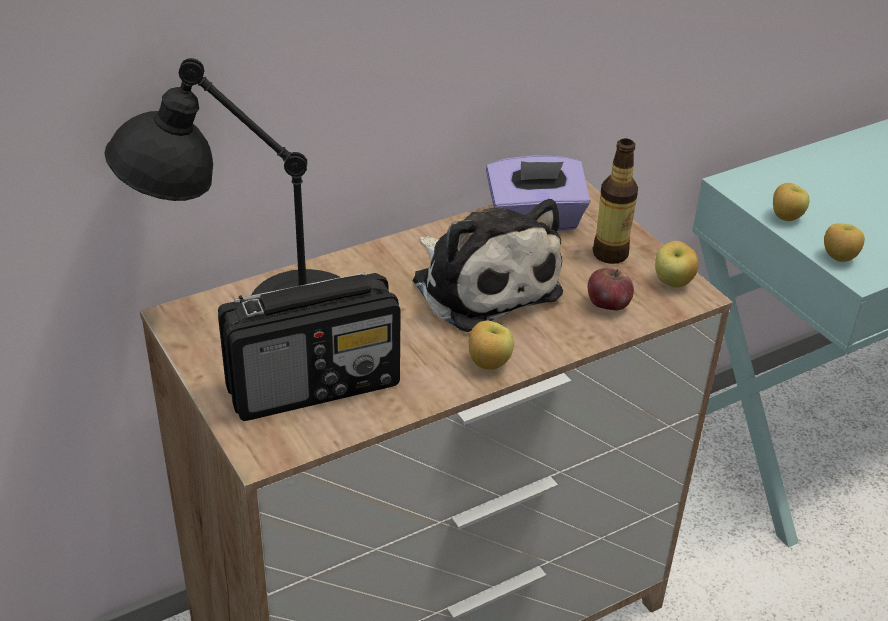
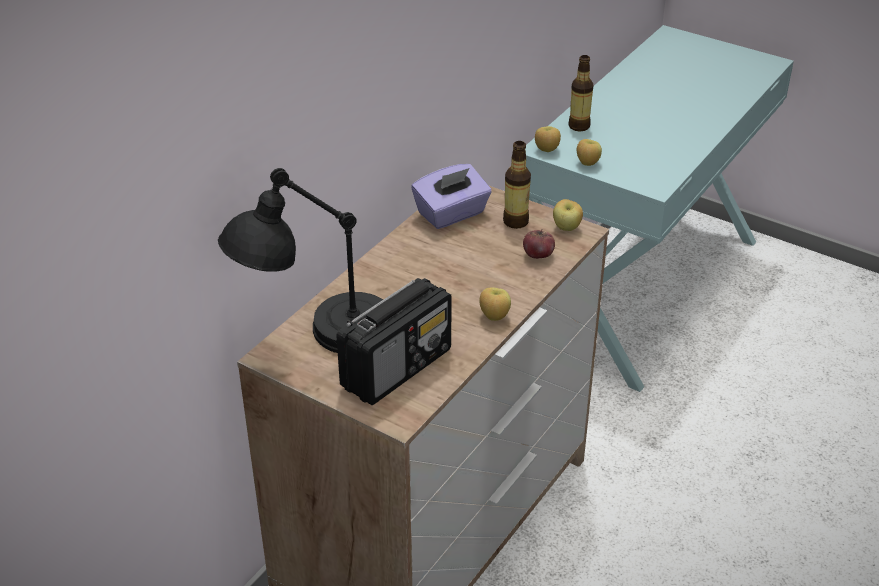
camera: 25 degrees left, 0 degrees up
(482, 284) = (451, 267): plush toy -> none
(806, 170) = (579, 126): none -> bottle
(838, 258) = (635, 181): apple -> apple (546, 150)

